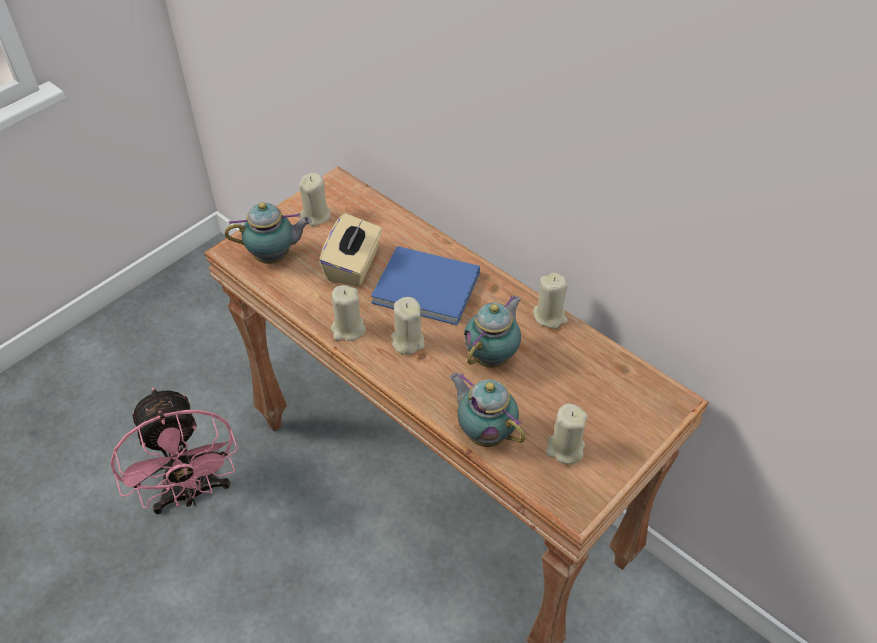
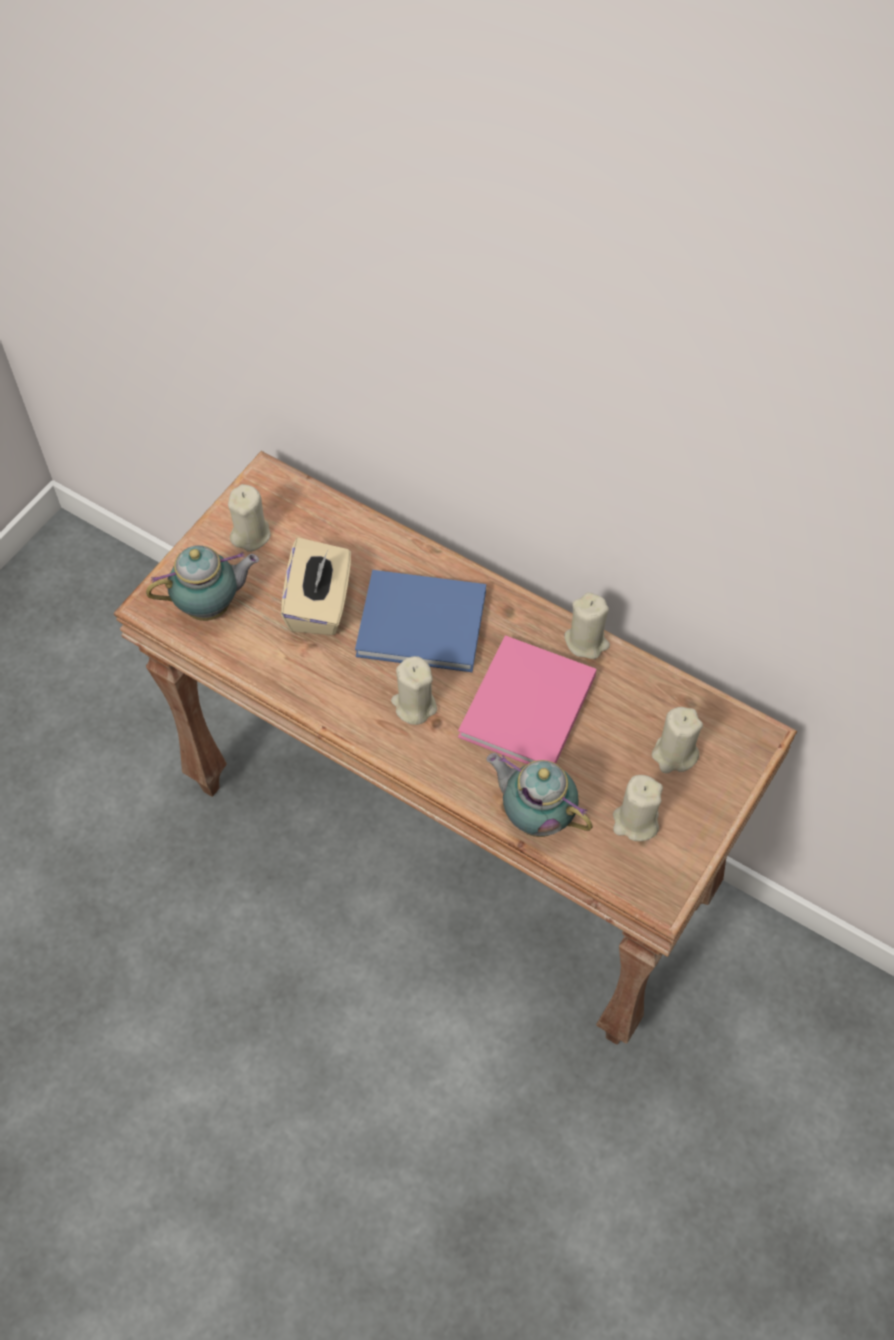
camera: 10 degrees left, 10 degrees up
(191, 493) = (121, 901): pink fan -> none
(348, 329) = (334, 699): beige candle -> beige candle (674, 754)
(493, 356) = (525, 710): teapot -> pink book

